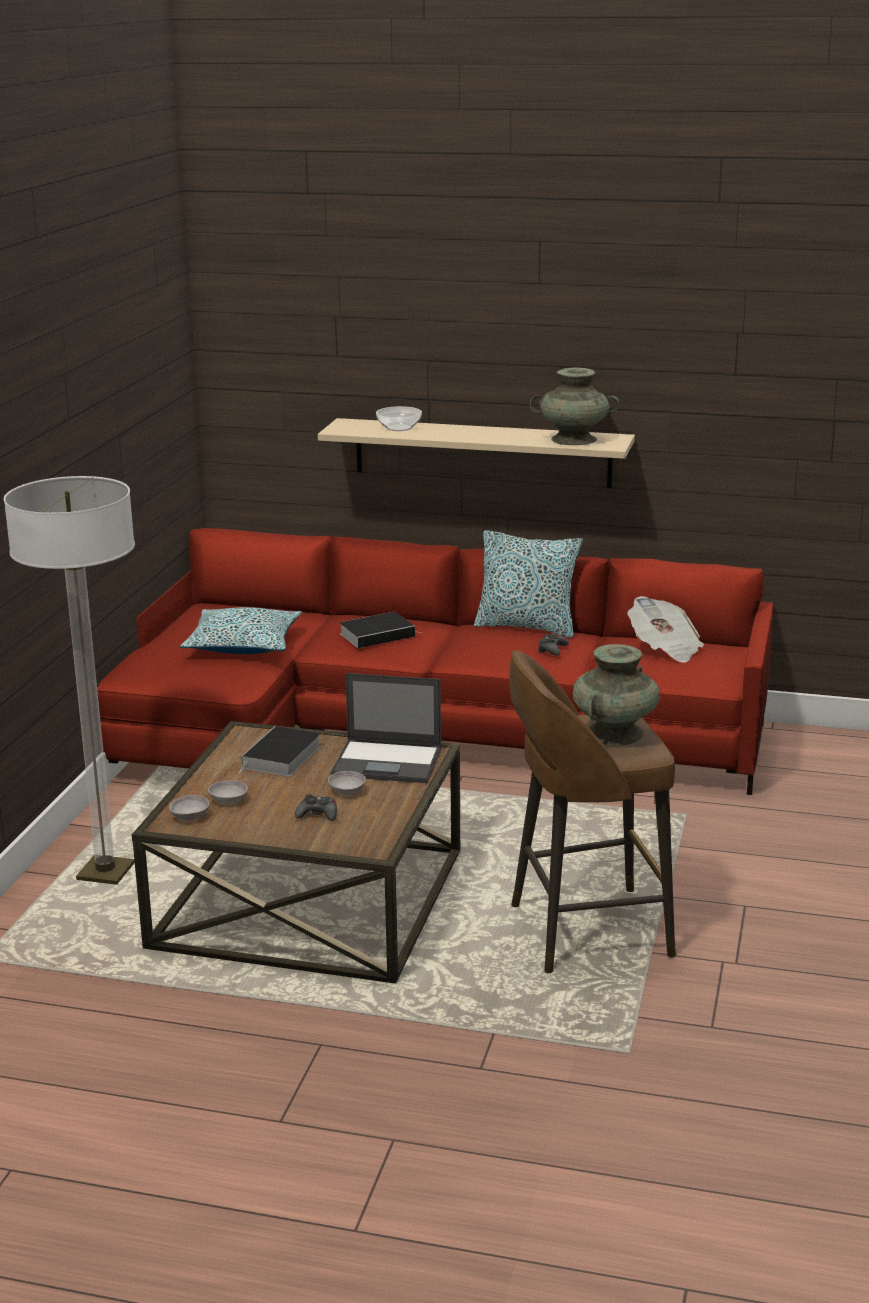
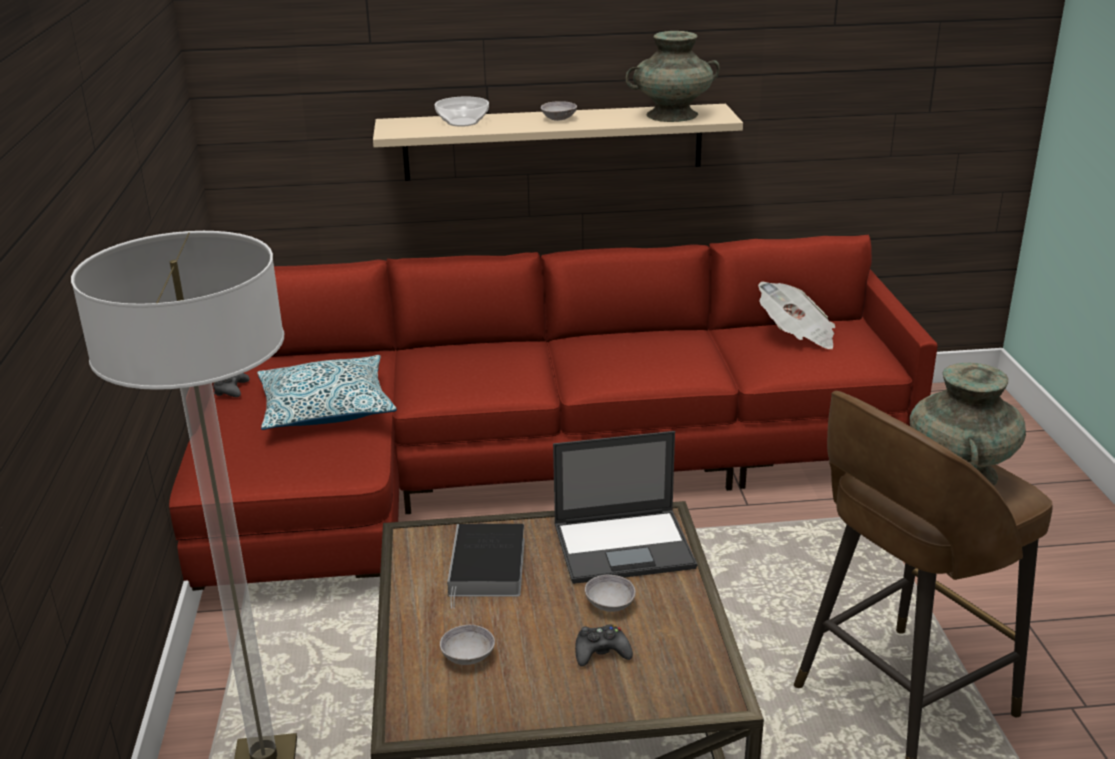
camera: 20 degrees left, 5 degrees up
(190, 817) = (434, 699): grey bowl -> grey bowl (558, 119)
(378, 634) = (480, 368): book -> none
(527, 626) = (633, 332): pillow -> none
(552, 649) = (687, 356): black game controller -> black game controller (231, 390)

